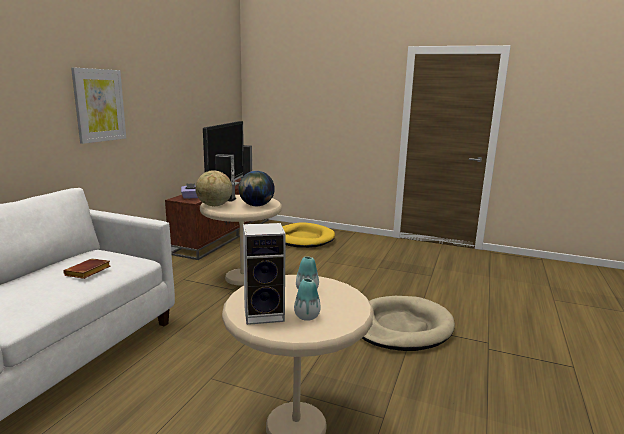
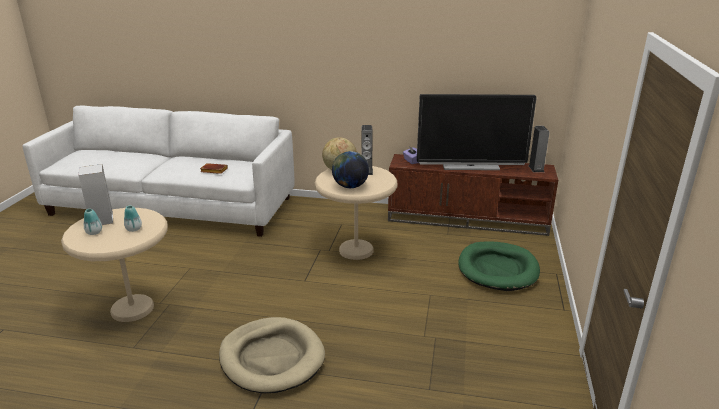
camera: 80 degrees right, 10 degrees up
(99, 105) = (328, 57): picture -> none
(302, 239) = (498, 269): yellow dog bed -> green dog bed

